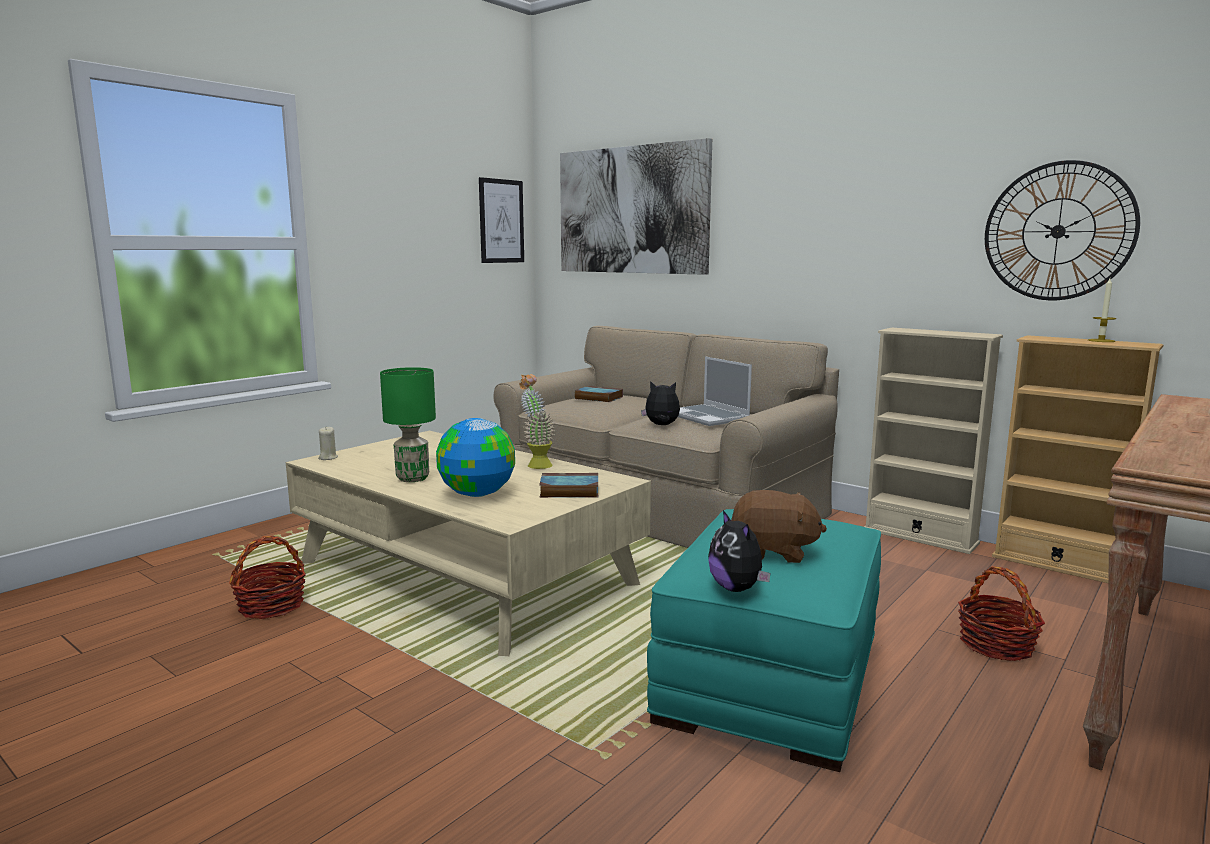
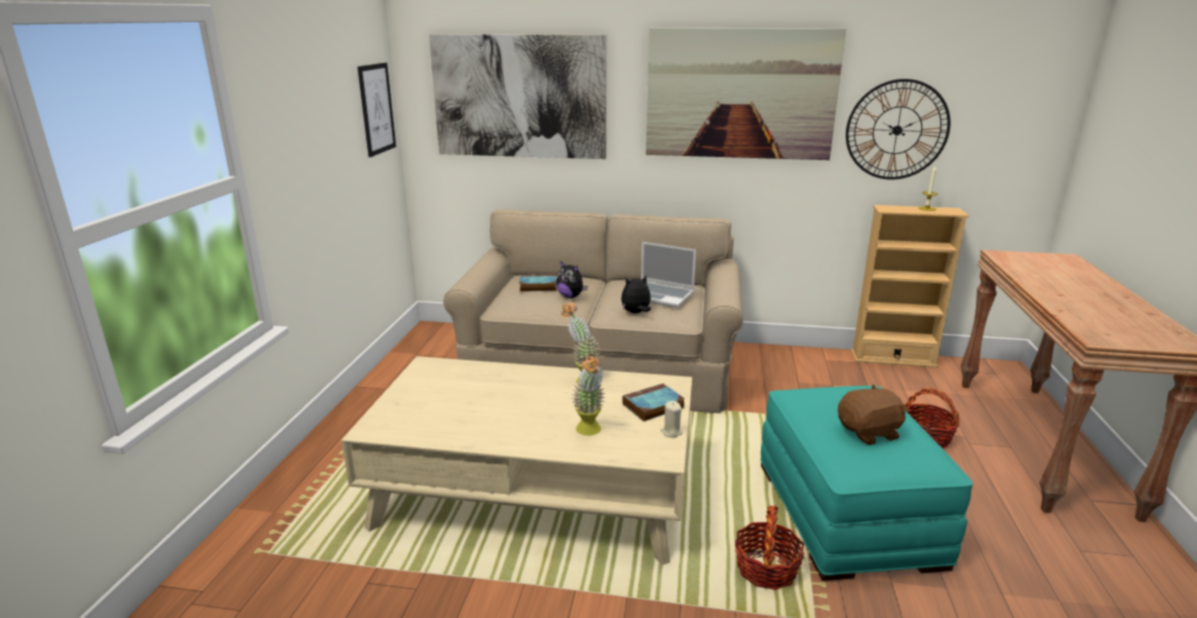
camera: 30 degrees left, 10 degrees up
(271, 606) = (405, 590): basket -> basket (766, 569)
(328, 458) = (378, 422): beige candle -> beige candle (671, 432)
(412, 478) = (505, 428): green table lamp -> none
(476, 494) = (589, 432): globe -> potted plant
(737, 588) = (891, 475): plush toy -> plush toy (571, 296)
(851, 194) = (740, 94): none -> picture
(920, 536) = (800, 354): beige bookcase -> none

